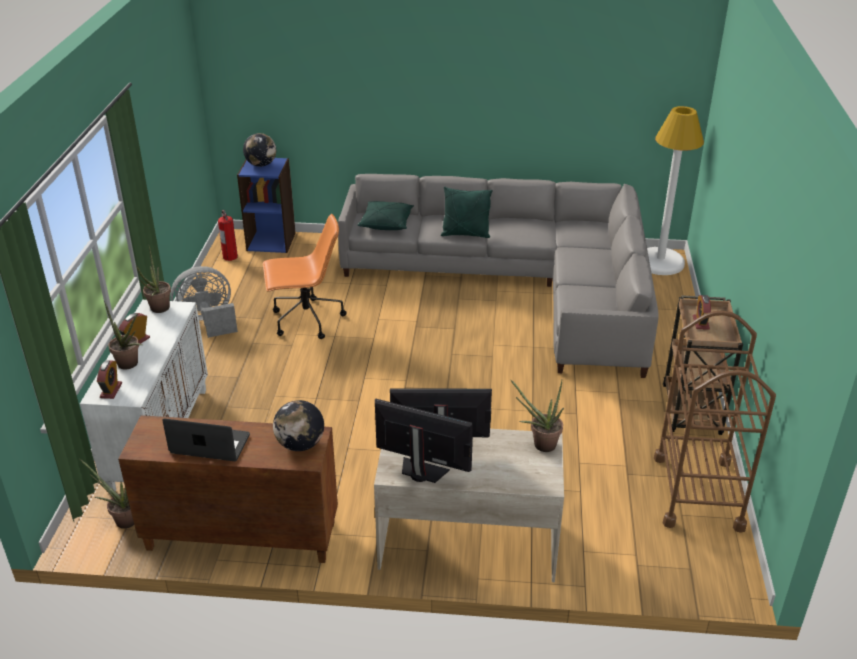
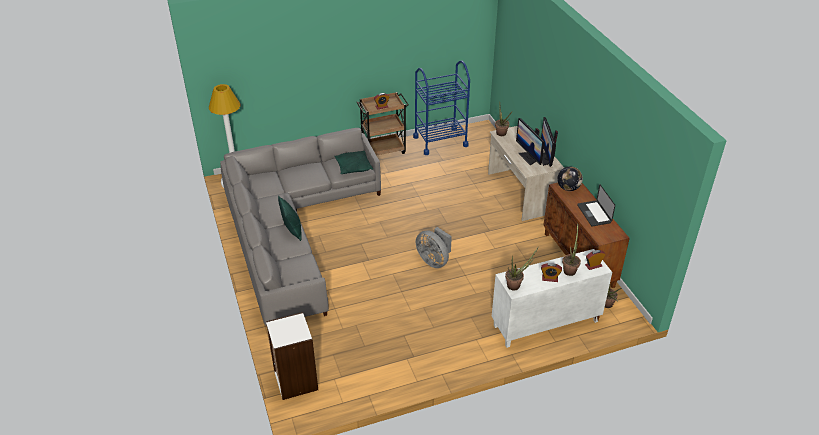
camera: 115 degrees left, 5 degrees up
(208, 322) = (425, 362): grey fan -> grey fan (434, 261)
(230, 256) = (332, 396): fire extinguisher -> none
(261, 165) = (287, 332): globe -> none
(271, 241) = (295, 381): blue bookcase -> white bookcase
(306, 320) = (392, 312): orange office chair -> none
(386, 223) = (297, 271): green pillow -> green pillow (353, 167)
(698, 492) = (440, 141): brown cart -> blue cart

